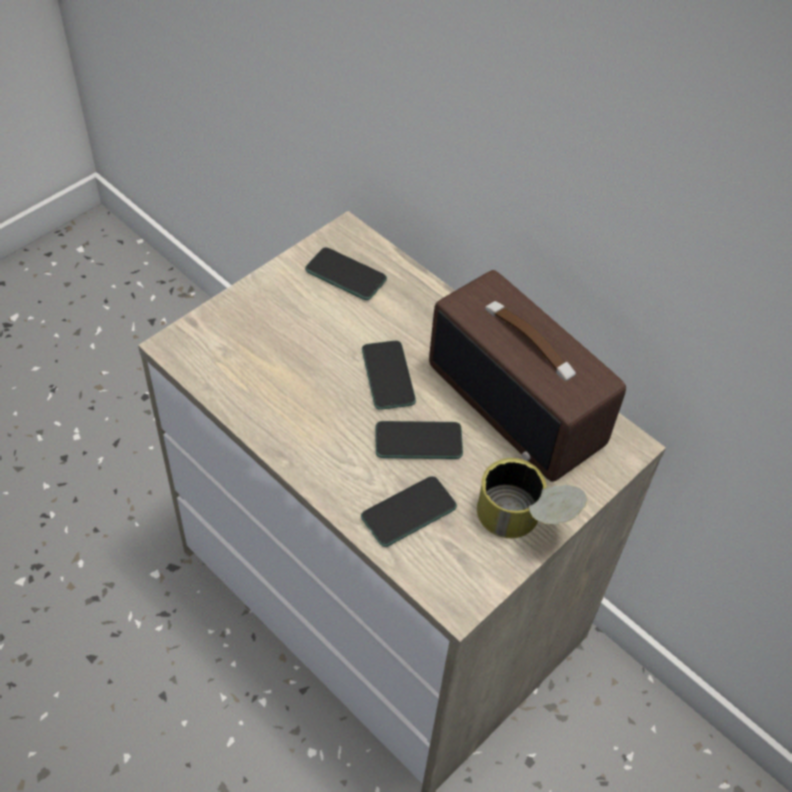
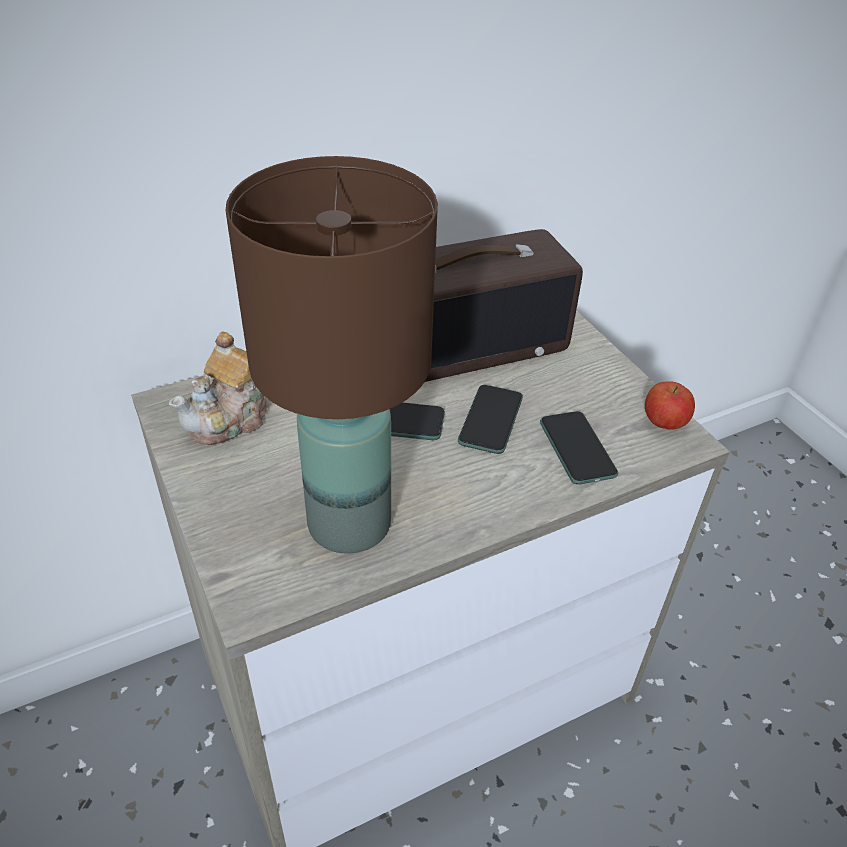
camera: 70 degrees left, 10 degrees down
(263, 378) = (351, 524): none -> brown table lamp
(345, 275) = (232, 419): phone -> teapot
(475, 580) = (664, 423): none -> apple
(524, 522) = (605, 377): can -> none

